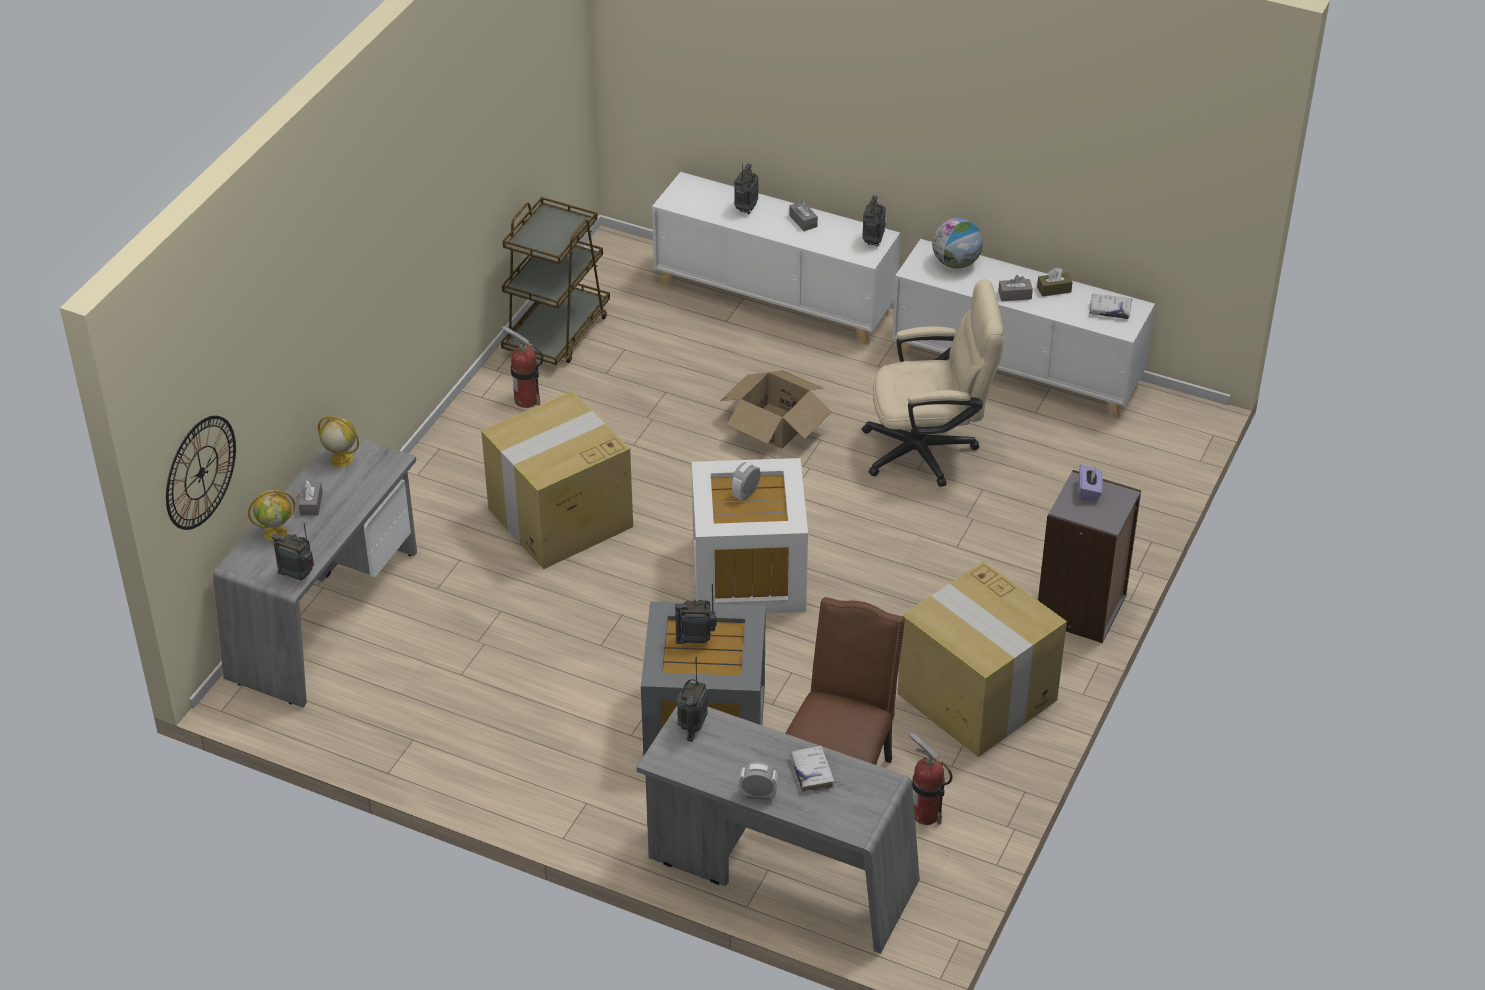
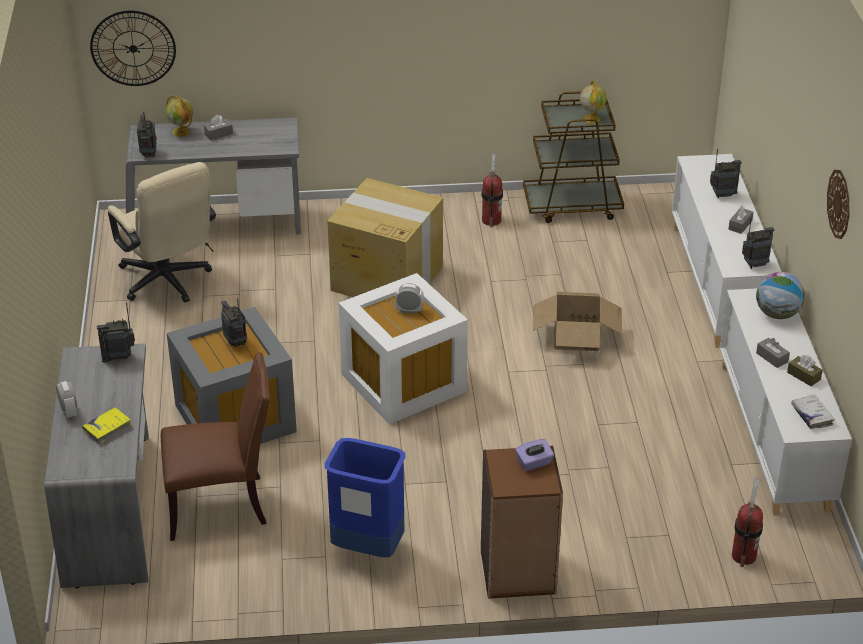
camera: 60 degrees right, 5 degrees down
(341, 459) = (270, 128): globe -> globe (591, 118)
(811, 772) = (107, 428): white book -> yellow book
(926, 813) = (221, 562): fire extinguisher -> fire extinguisher (744, 555)
(930, 450) = (626, 423): beige office chair -> beige office chair (168, 283)
(978, 698) = (367, 548): cardboard box -> blue trash can
(1028, 117) = (839, 204): none -> wall clock
(1082, 609) = (518, 573): grey bookcase -> brown bookcase

